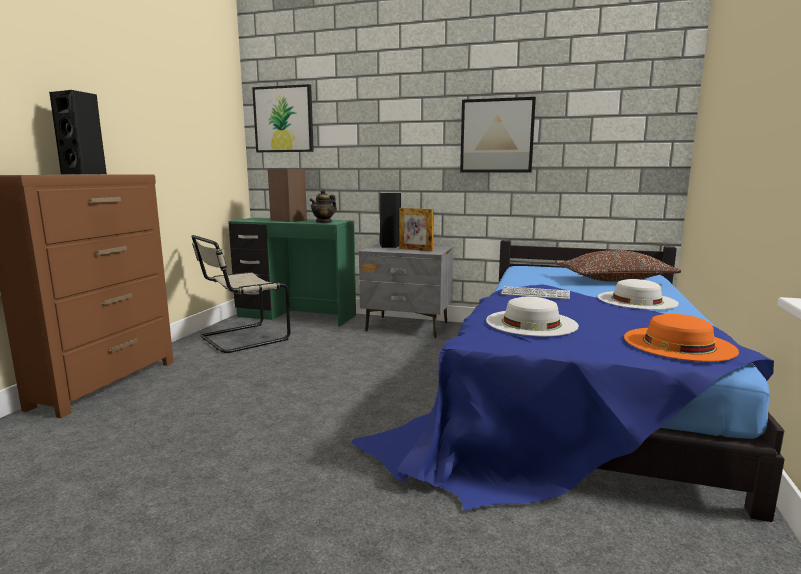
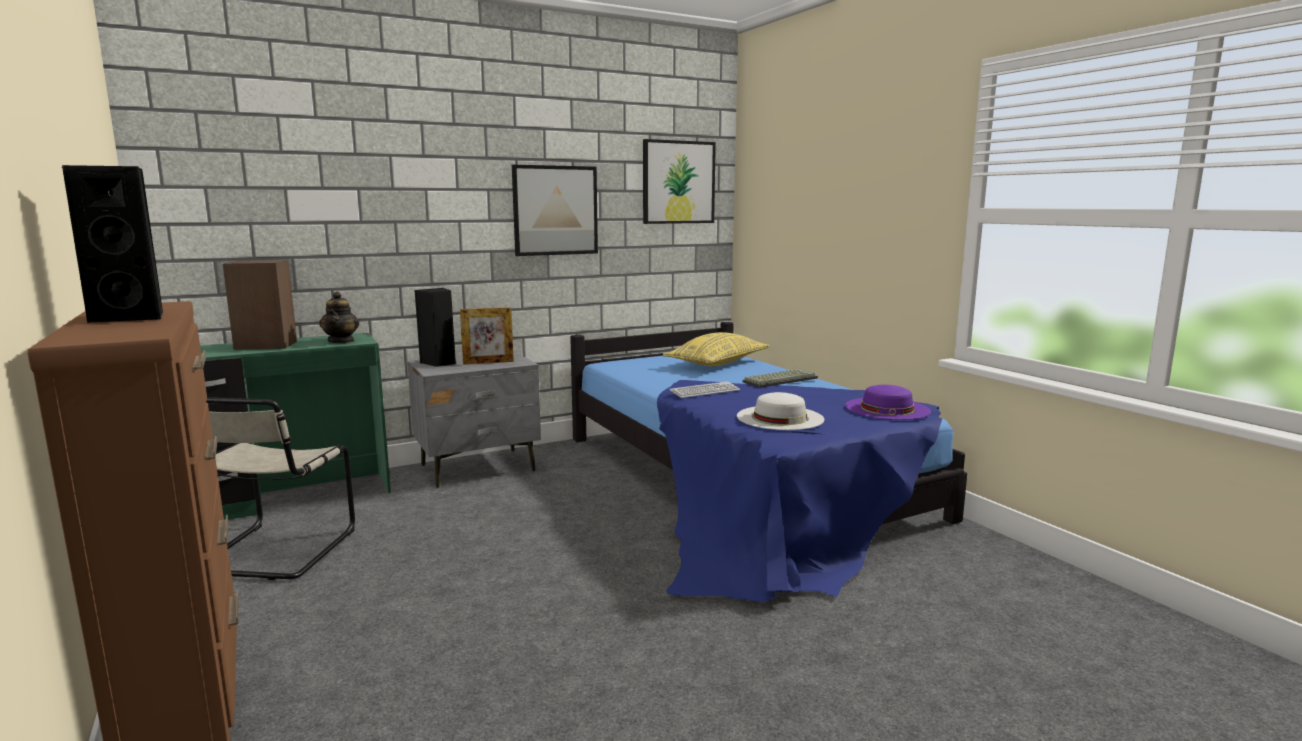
camera: 45 degrees left, 0 degrees up
(283, 119) = (216, 177): picture -> picture (678, 182)
(614, 280) = (717, 364): brown pillow -> yellow pillow
(637, 300) = (780, 380): white hat -> keyboard
(678, 343) = (887, 408): orange hat -> purple hat

